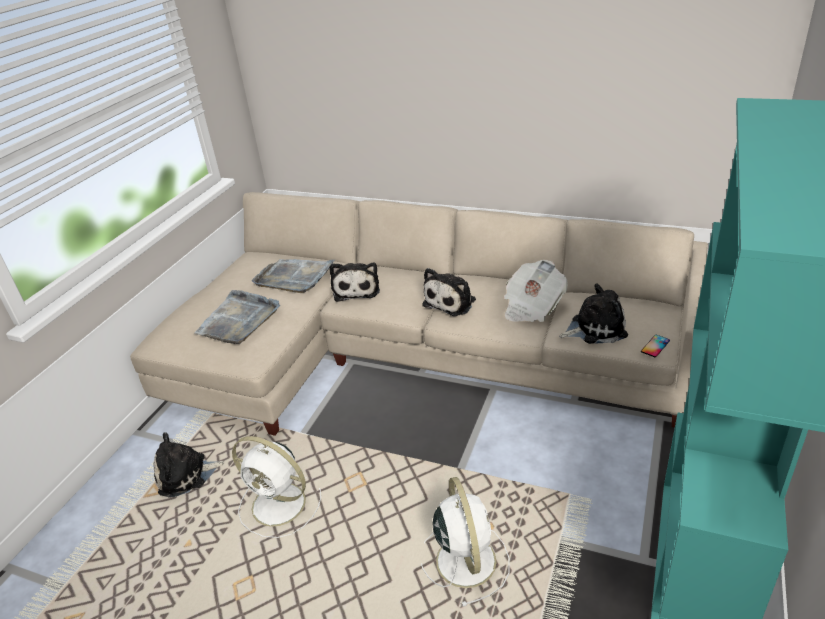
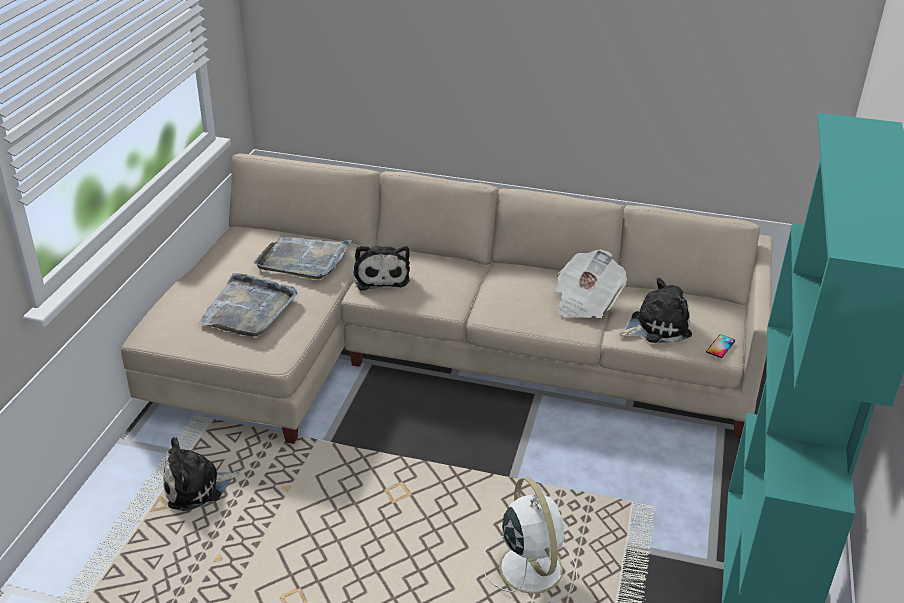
camera: 10 degrees left, 0 degrees up
(281, 505) = (317, 517): white fan -> none
(452, 301) = (495, 294): plush toy -> none

